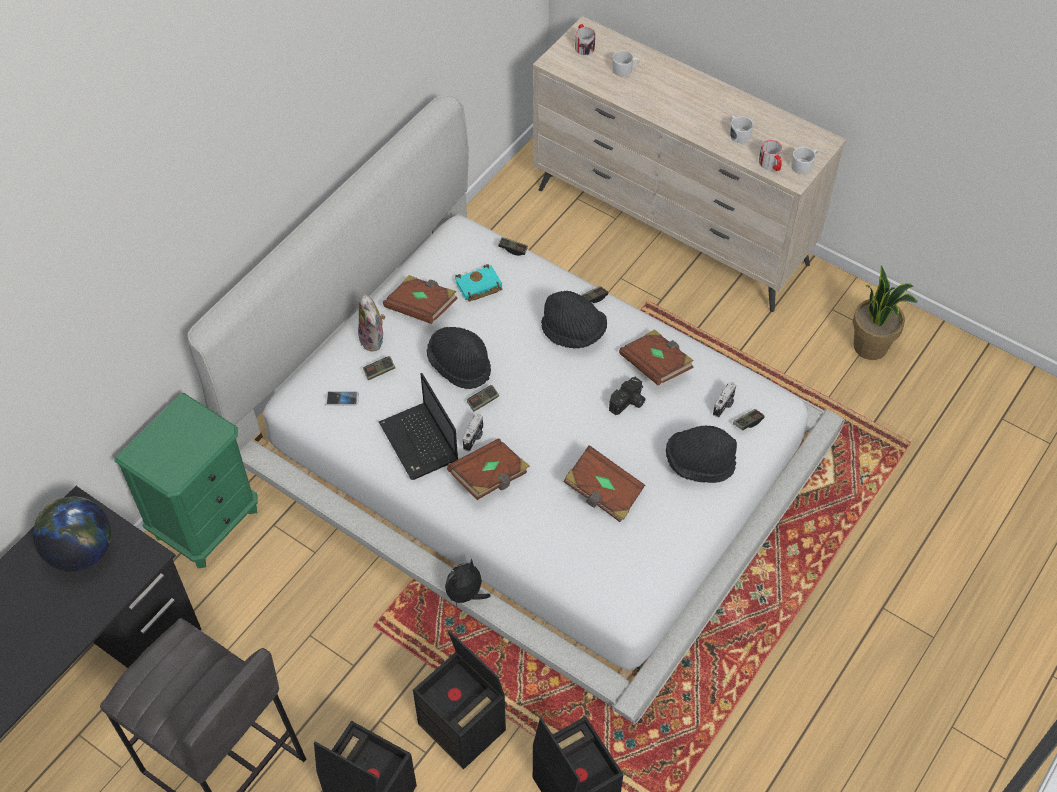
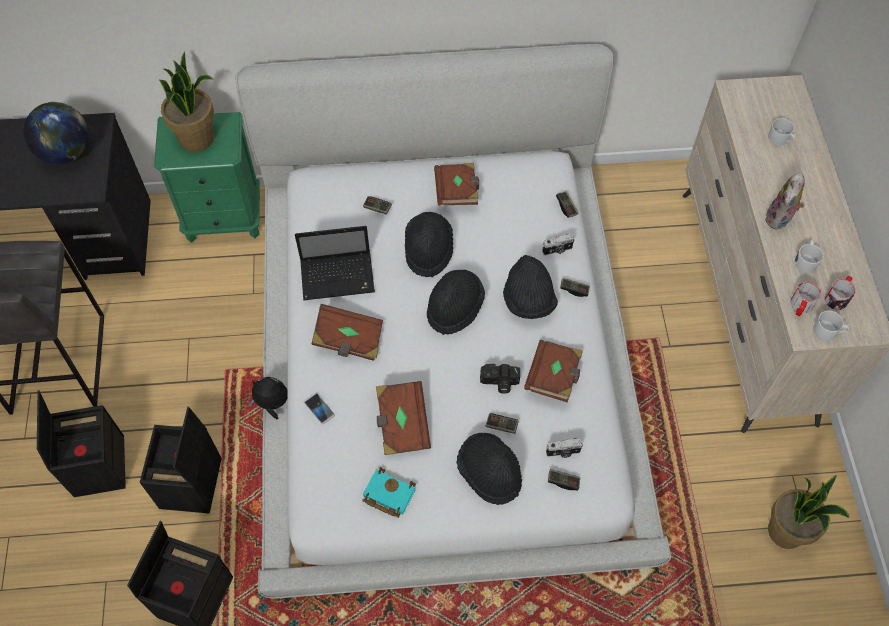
camera: 50 degrees right, 5 degrees up
(176, 443) = (197, 139): none -> potted plant
(342, 399) = (334, 204): phone -> phone (319, 408)
(374, 340) = (401, 185): plush toy -> plush toy (779, 219)
(420, 443) = (339, 276): laptop -> laptop turned 120 degrees counterclockwise
(474, 438) = (374, 306): camera -> camera (557, 250)
(478, 287) = (509, 211): turquoise book -> turquoise book (387, 495)
(483, 401) = (410, 288): game controller -> game controller (501, 426)
(532, 385) = (454, 308): none -> black hat
(583, 45) = (772, 97): mug -> mug (837, 297)

